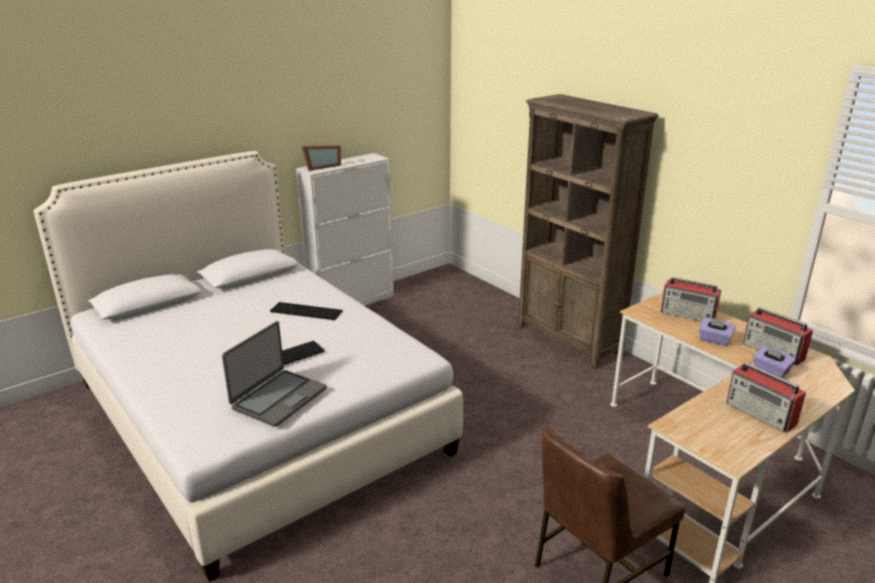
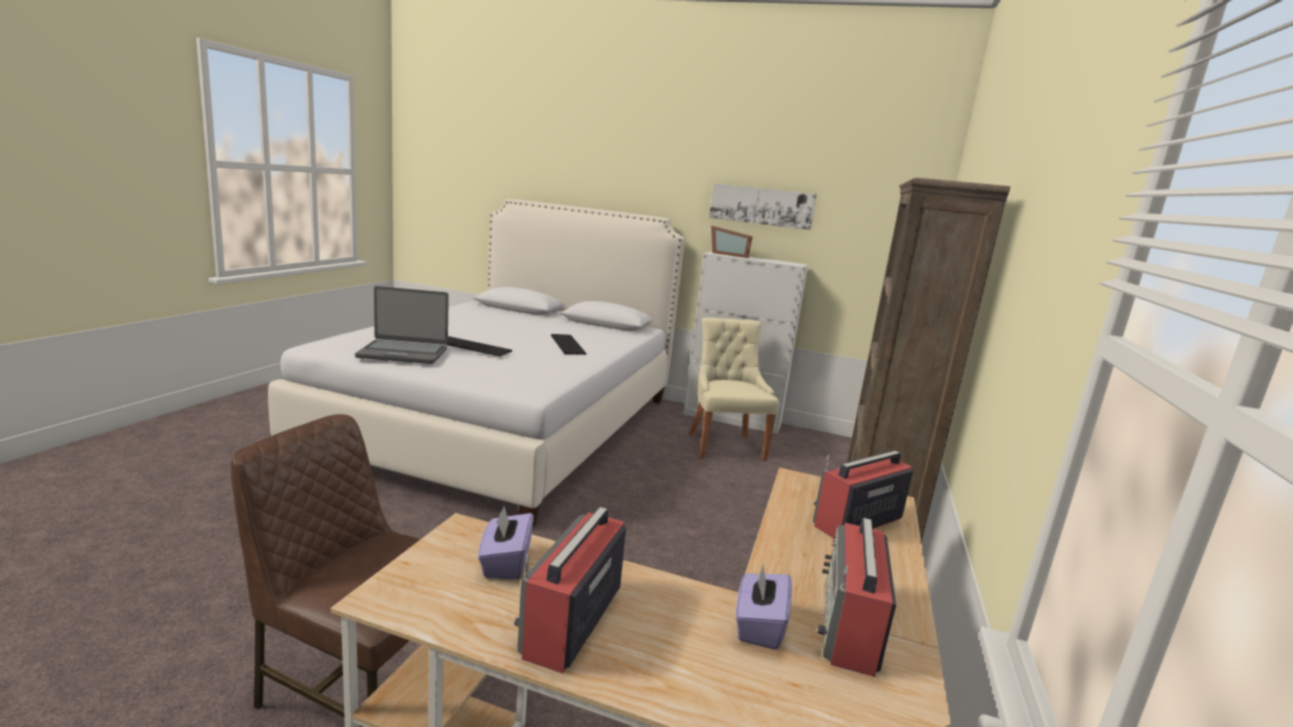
camera: 55 degrees right, 10 degrees down
(328, 114) = (761, 206): none -> picture
(393, 324) = (725, 445): none -> beige chair
(688, 315) = (856, 522): radio -> radio turned 60 degrees clockwise
(714, 340) = (799, 553): purple tissue box -> purple tissue box (505, 563)

